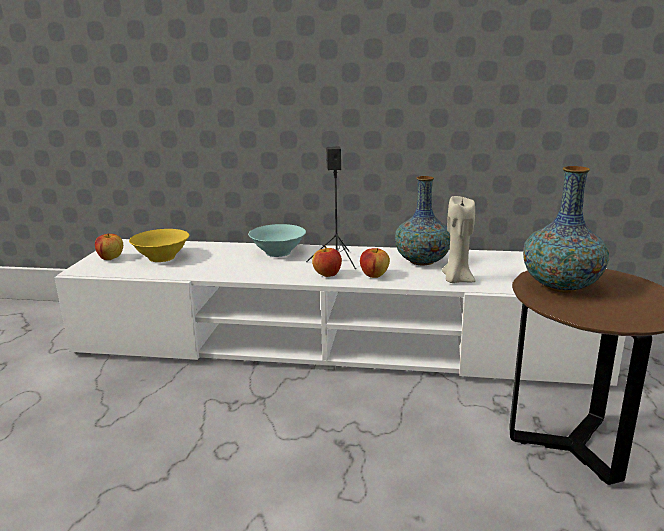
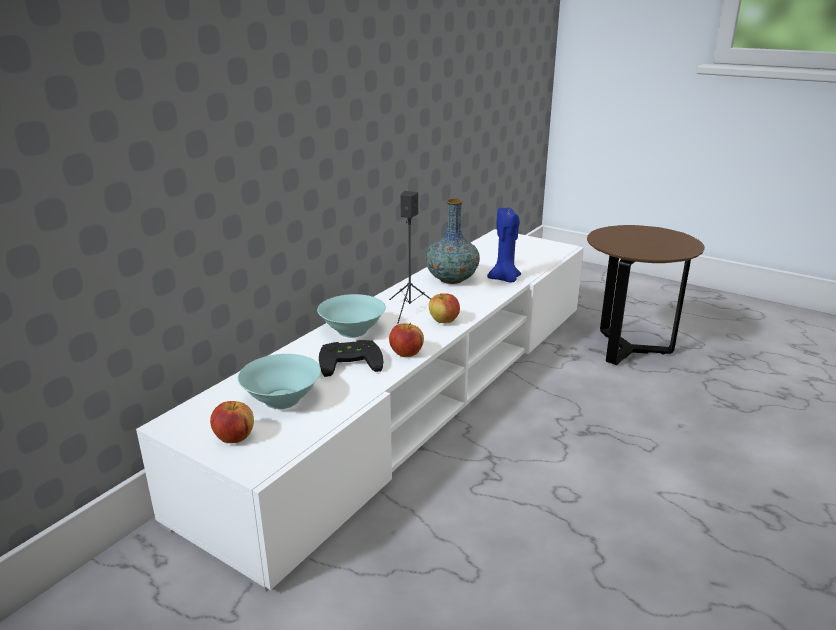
camera: 65 degrees left, 5 degrees up
(161, 257) = (281, 399): yellow bowl -> turquoise bowl
(228, 262) = (350, 361): none -> black game controller
(374, 275) = (465, 303): apple -> apple (406, 353)
(456, 280) = (505, 279): beige candle -> blue candle
(560, 286) = (627, 244): vase -> none

